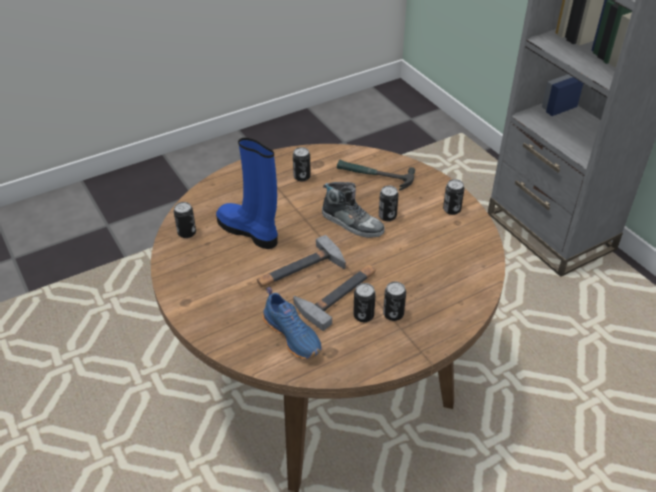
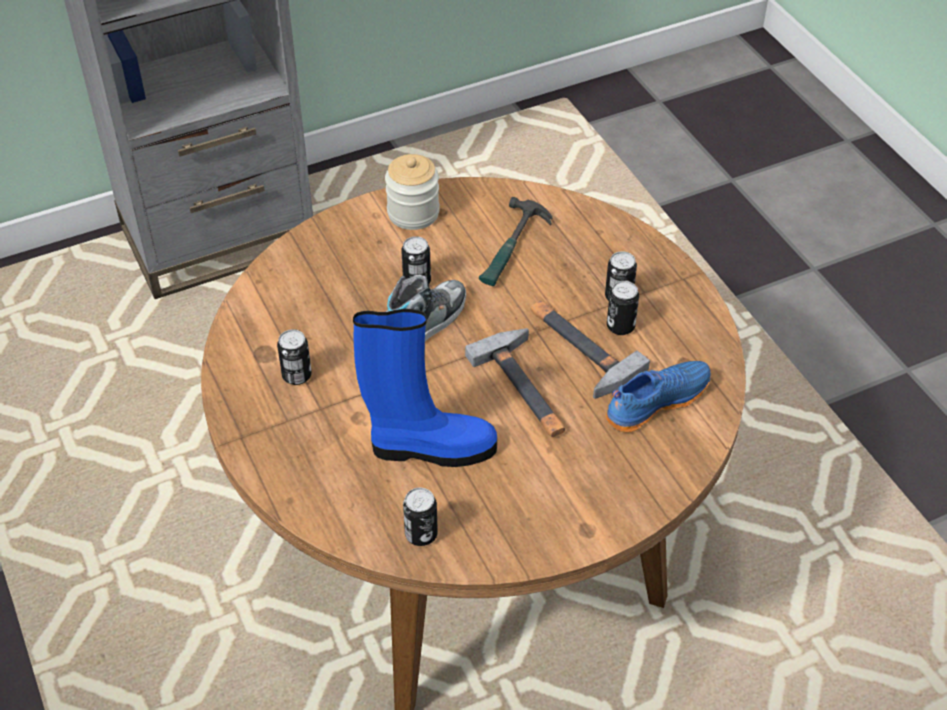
camera: 85 degrees left, 5 degrees up
(249, 232) = (430, 448): blue boot -> blue boot turned 135 degrees counterclockwise
(374, 176) = (316, 286): hammer -> hammer (512, 248)
(451, 210) = (413, 213): can -> jar

